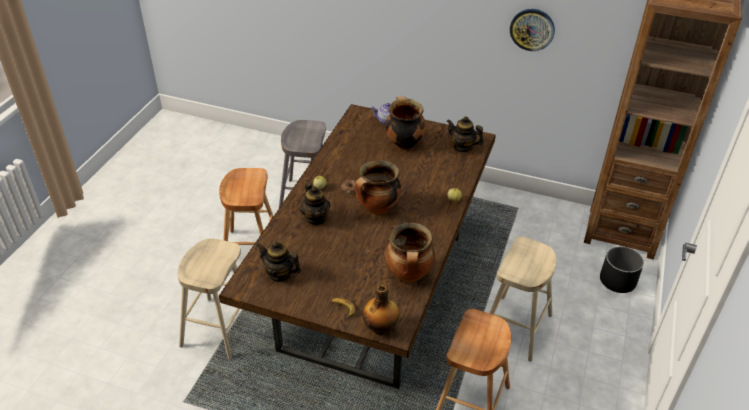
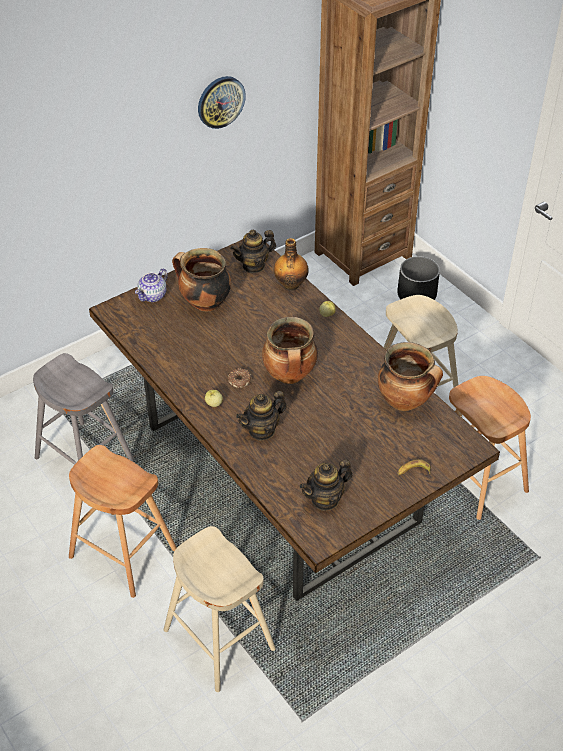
camera: 55 degrees left, 5 degrees up
(316, 218) = (262, 430): teapot -> teapot turned 135 degrees clockwise
(381, 328) = (459, 456): bottle -> bottle (291, 284)

